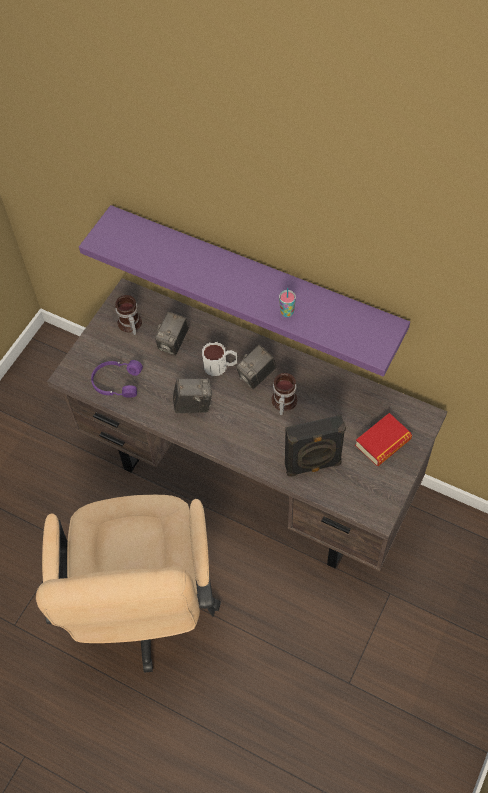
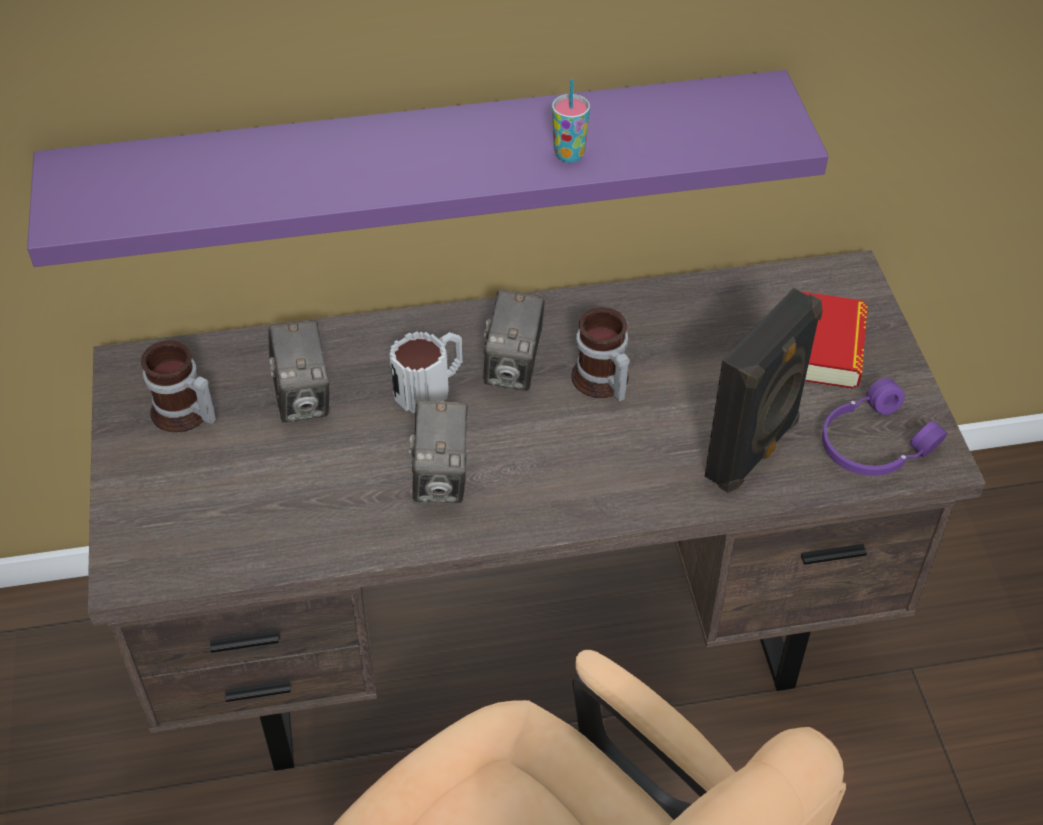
camera: 40 degrees left, 10 degrees down
(117, 382) = (247, 526): purple headphones -> purple headphones (873, 443)
(193, 405) = (441, 478): camera -> camera turned 135 degrees clockwise

